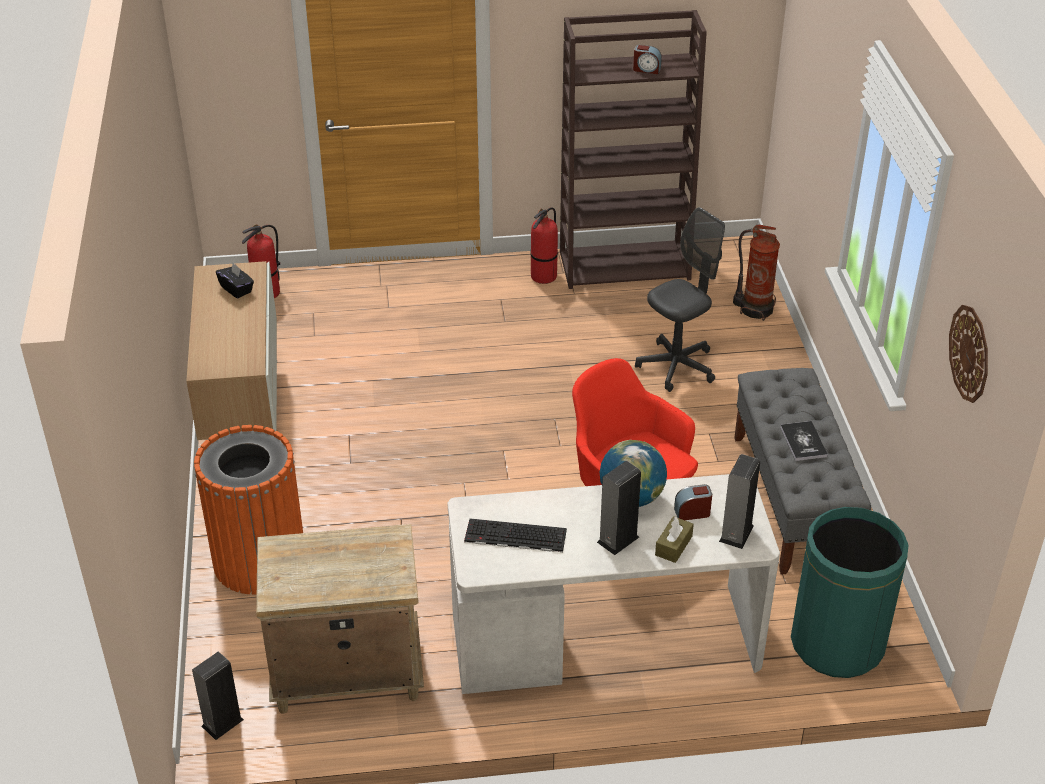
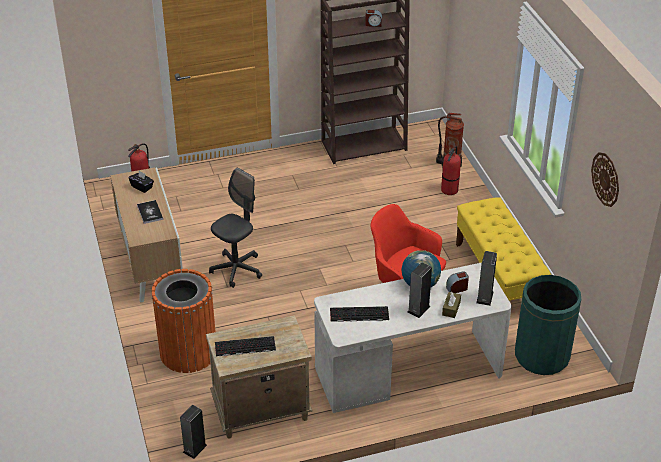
camera: 10 degrees left, 0 degrees up
(312, 567) = (244, 347): none -> keyboard
(544, 277) = (315, 158): fire extinguisher -> fire extinguisher (449, 190)
(676, 366) = (411, 205): grey office chair -> grey office chair (236, 269)
(792, 500) = (498, 277): grey bench -> yellow bench
(803, 442) = (505, 241): book -> book (150, 212)

